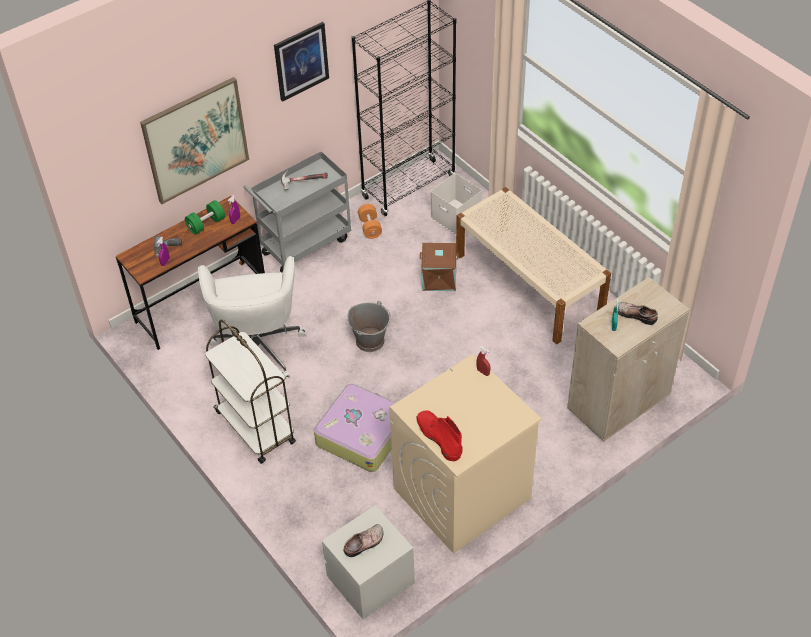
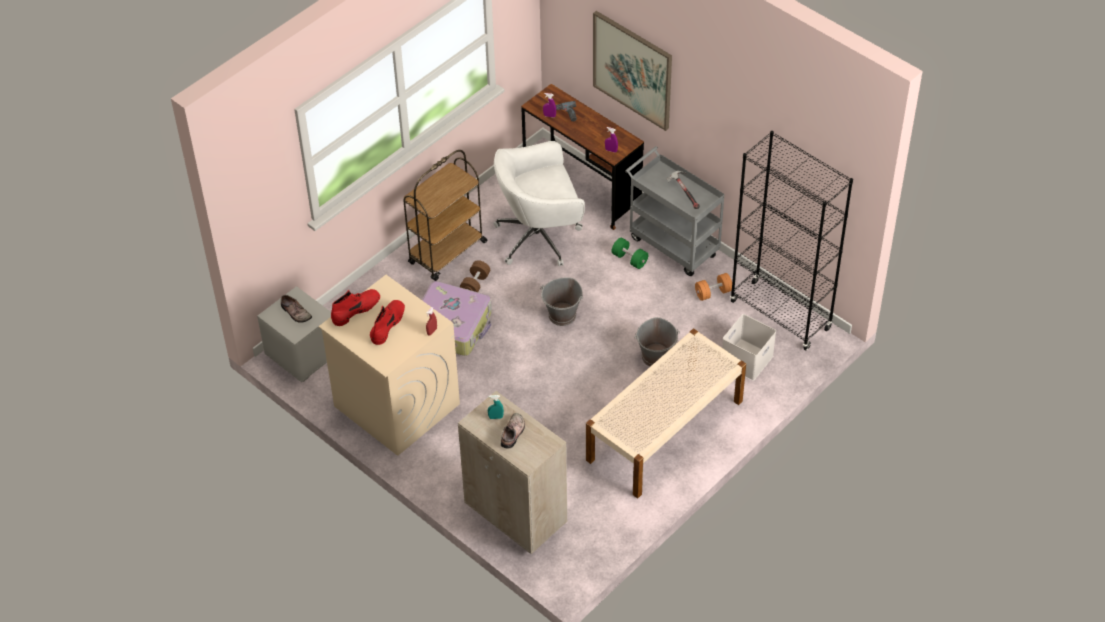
camera: 80 degrees right, 0 degrees up
(206, 224) = (602, 132): green dumbbell -> green dumbbell (629, 259)
(256, 429) = (446, 253): white cart -> brown cart
(301, 61) = (729, 104): picture -> none
(308, 408) = (475, 284): none -> brown dumbbell
(439, 277) = (656, 357): brown storage box -> grey bucket
(465, 410) = (388, 324): none -> red boot

